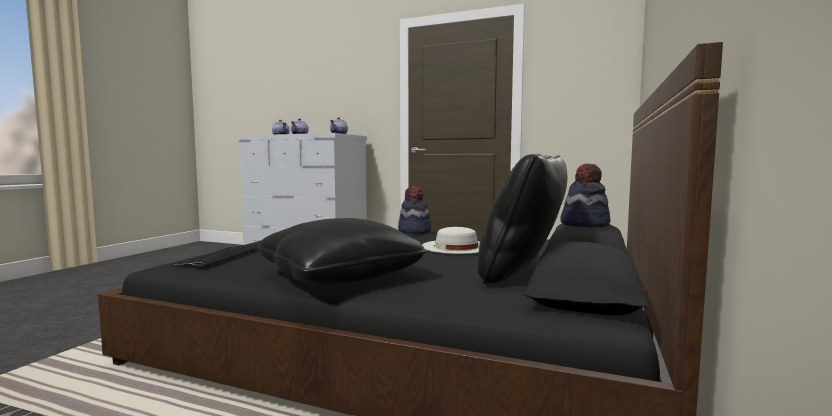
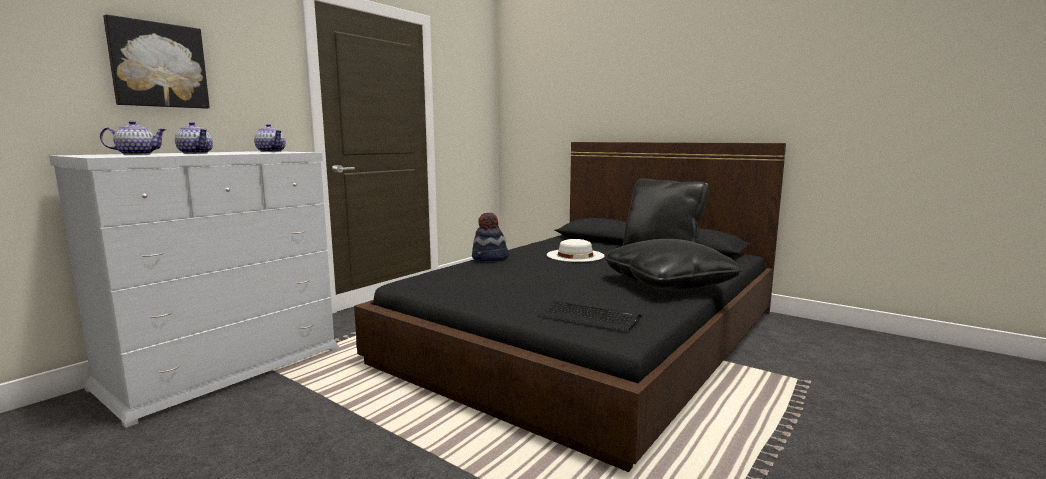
camera: 75 degrees left, 5 degrees up
(321, 91) = (158, 65): none -> picture
(584, 224) = (612, 220): hat -> none

